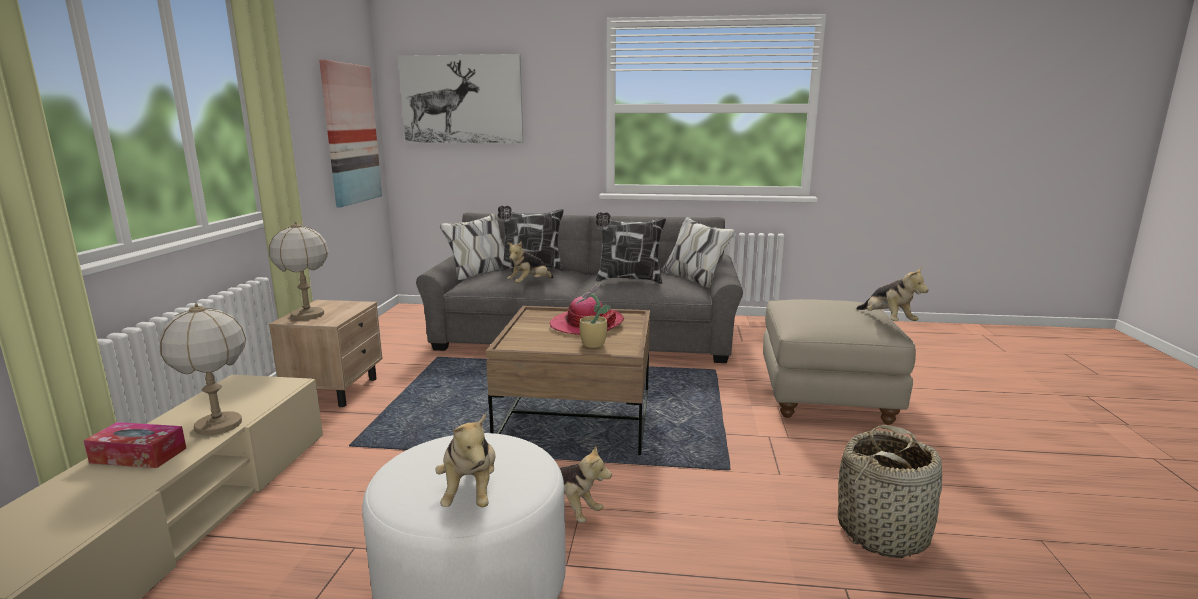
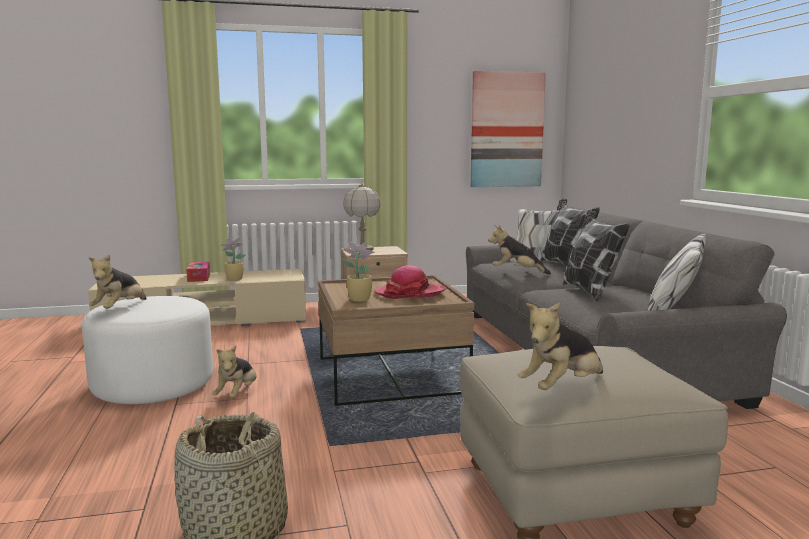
camera: 70 degrees right, 5 degrees down
(218, 425) = (233, 279): table lamp -> potted plant
(462, 99) = (604, 95): picture -> none
(470, 492) = (120, 309): plush toy -> plush toy turned 45 degrees counterclockwise

